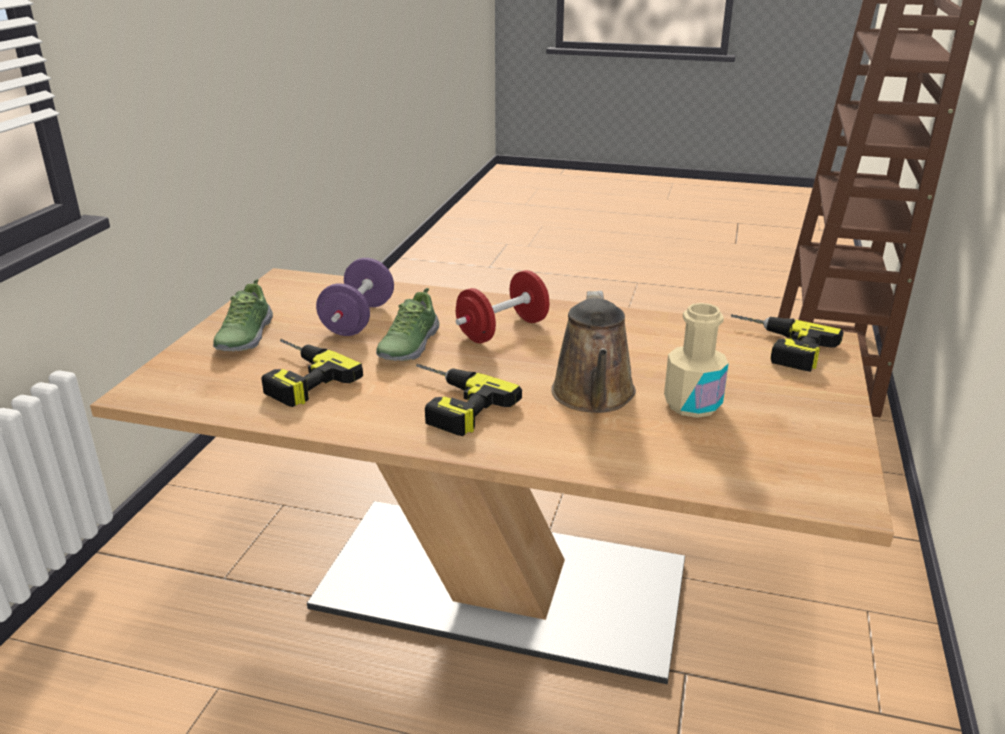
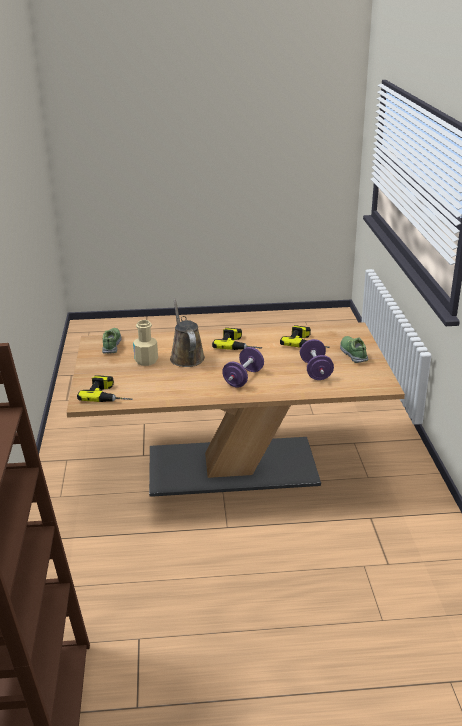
camera: 160 degrees right, 0 degrees up
(408, 345) = (279, 363): shoe -> shoe (112, 345)
(502, 330) = (243, 378): red dumbbell -> purple dumbbell

